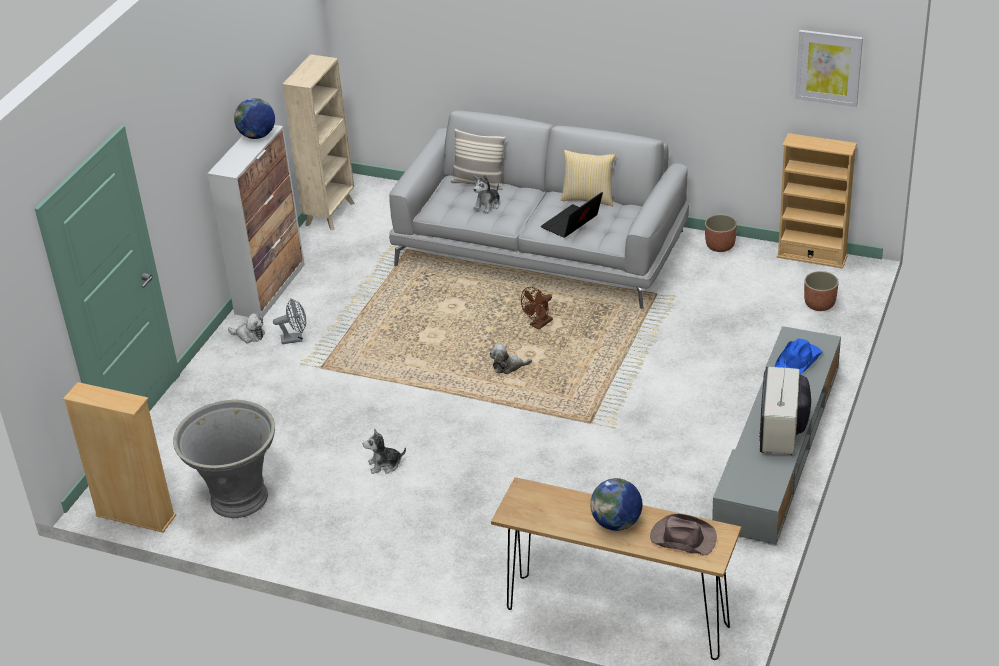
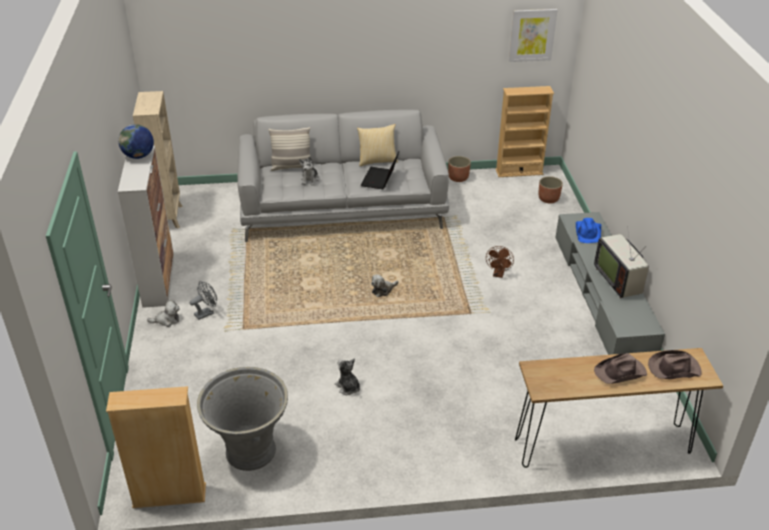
camera: 30 degrees left, 0 degrees up
(385, 465) = (348, 387): plush toy -> plush toy turned 90 degrees clockwise
(539, 325) = (381, 256): brown fan -> brown fan (498, 274)
(616, 523) = (620, 372): globe -> brown hat

